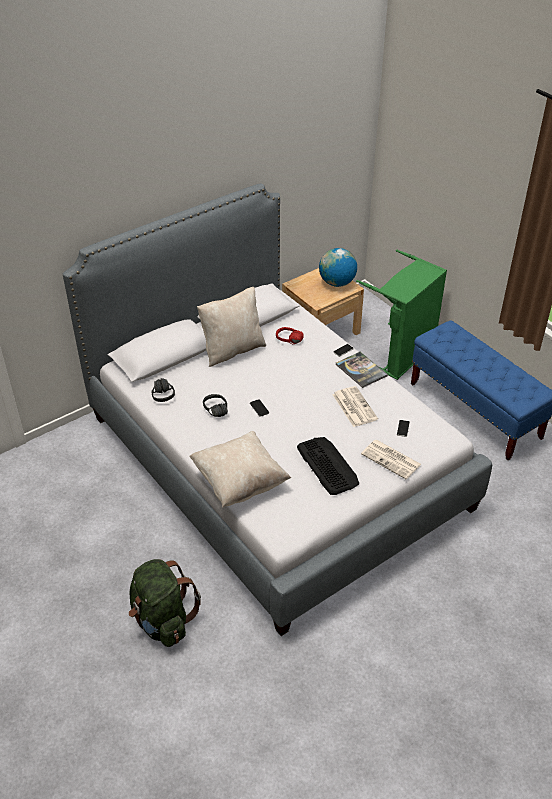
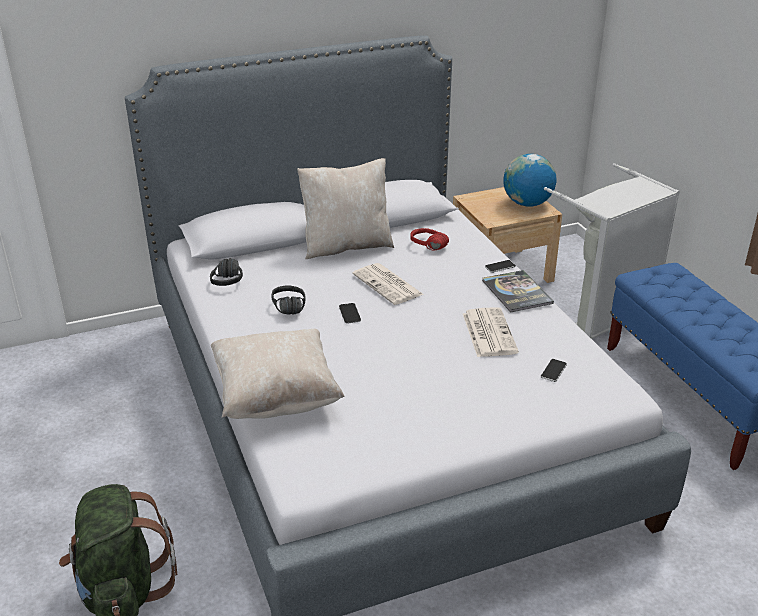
camera: 15 degrees right, 10 degrees down
(327, 465) = (416, 398): keyboard -> none
(392, 459) = (520, 407): newspaper -> newspaper (388, 285)
(400, 355) = (602, 313): green laundry basket -> grey laundry basket

